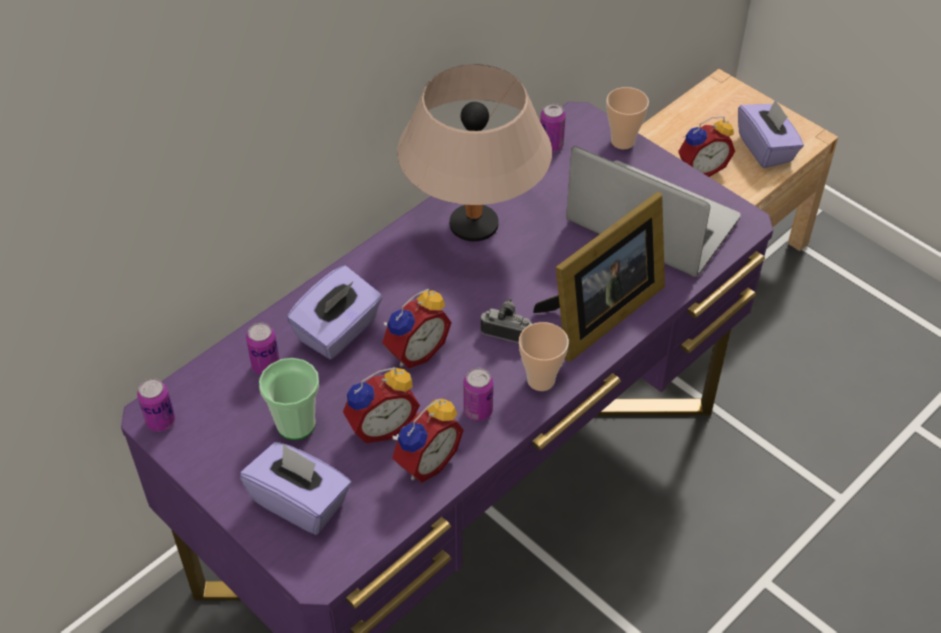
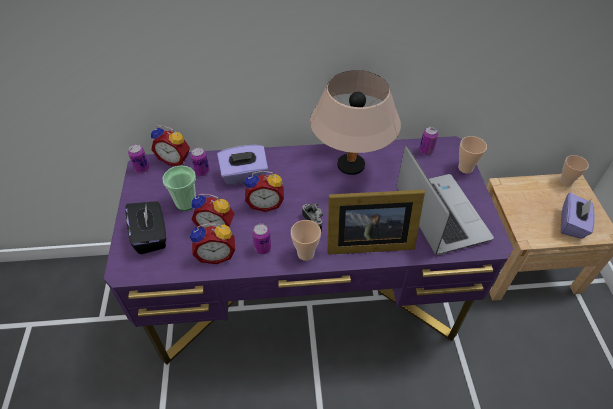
camera: 40 degrees right, 0 degrees up
(300, 502) = (151, 236): purple tissue box -> black tissue box
(701, 168) = (524, 214): alarm clock -> alarm clock (175, 159)
(712, 93) = (565, 182): none -> cup

